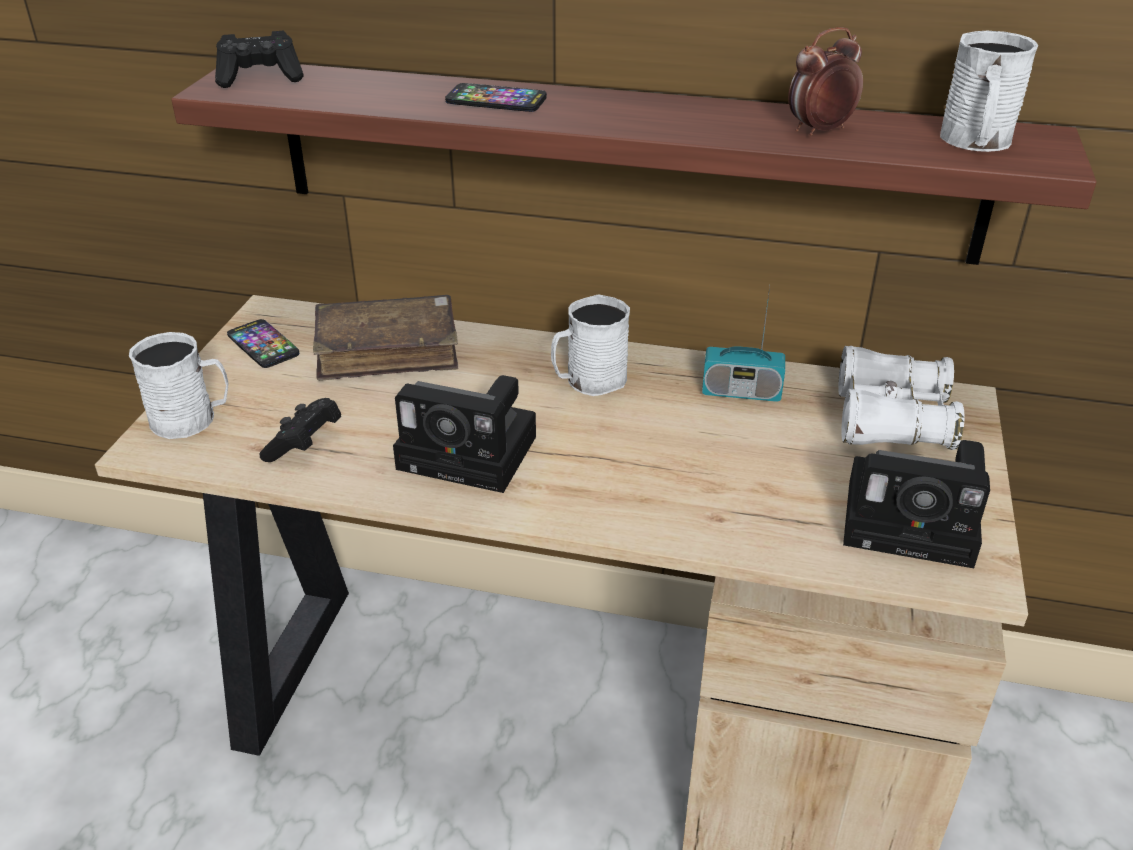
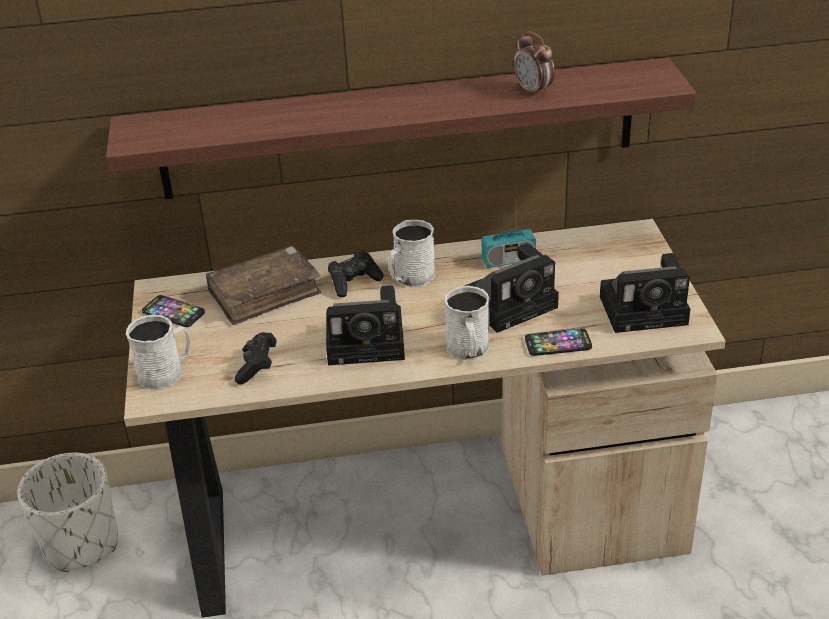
camera: 20 degrees left, 0 degrees up
(161, 606) = (81, 544): none -> white planter
(260, 78) = (152, 127): black game controller -> black game controller (354, 282)
(496, 100) = (325, 111): phone -> phone (558, 343)
(711, 455) = (513, 303): none -> camera
(819, 131) = (533, 91): alarm clock -> alarm clock turned 75 degrees counterclockwise
(891, 419) = (604, 253): white binoculars -> none
(976, 142) = (622, 80): white mug -> white mug (468, 350)

